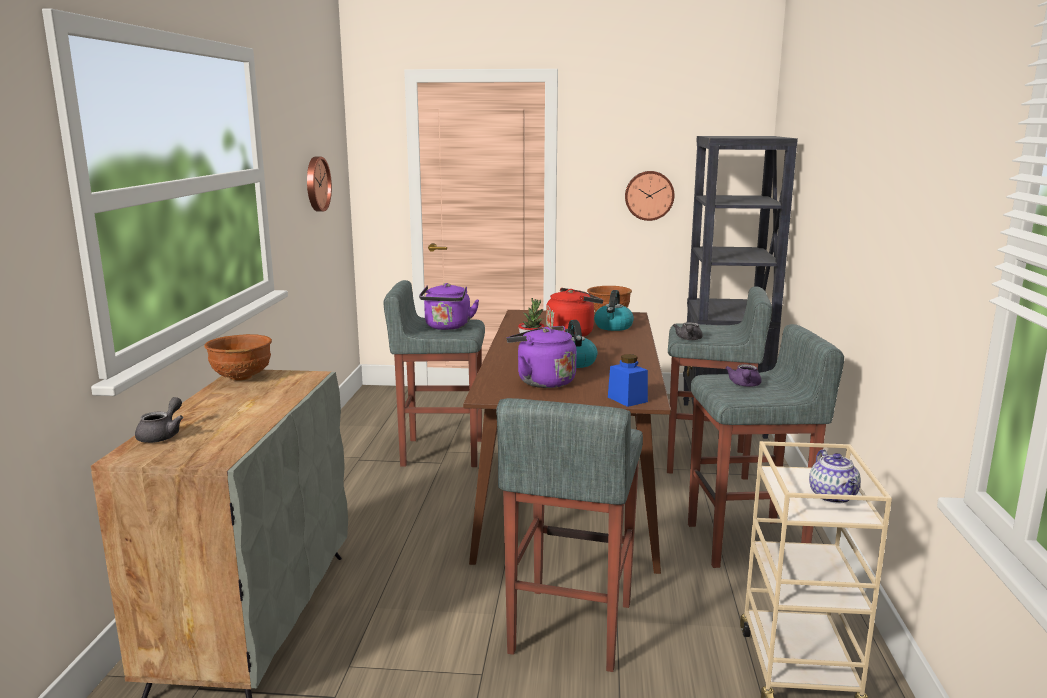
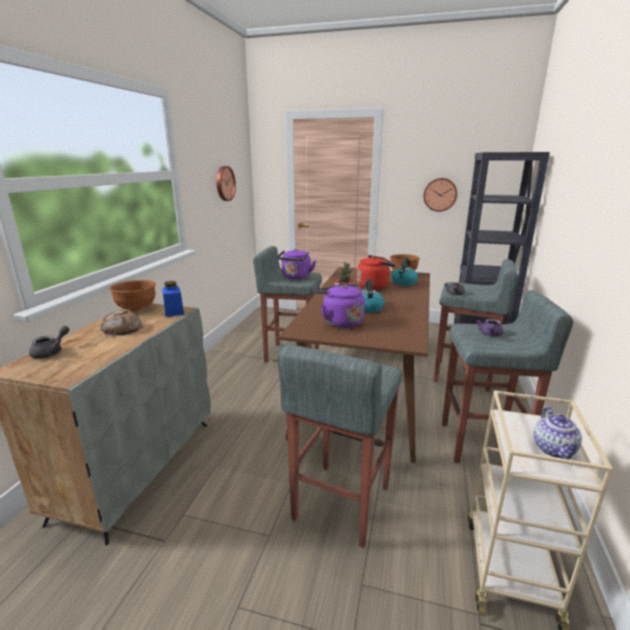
camera: 10 degrees right, 5 degrees up
(241, 402) = (122, 328): none -> bread
(627, 399) = (396, 342): blue jar -> blue jar (174, 312)

